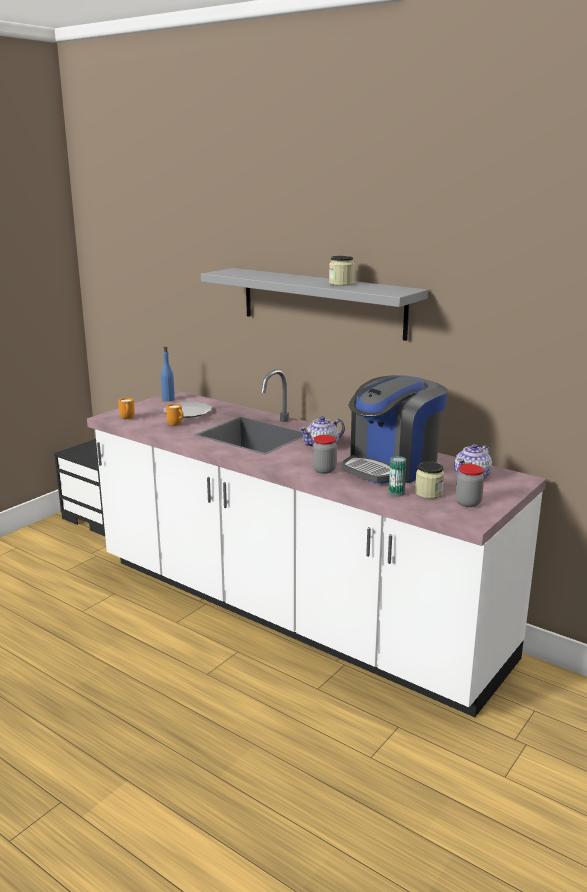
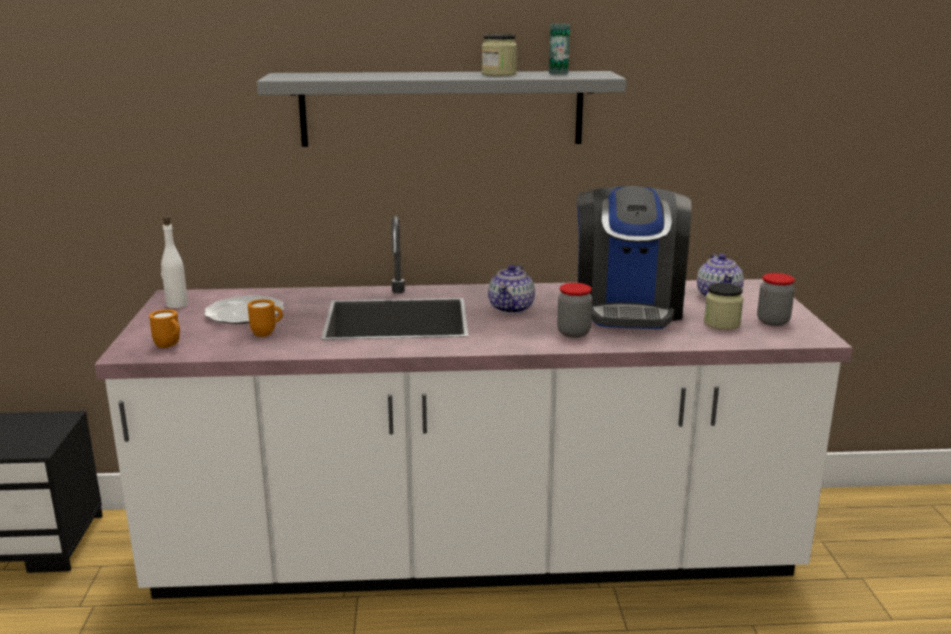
camera: 40 degrees left, 0 degrees up
(168, 399) = (176, 305): blue bottle -> white bottle
(396, 493) = (696, 333): can -> can (558, 73)

